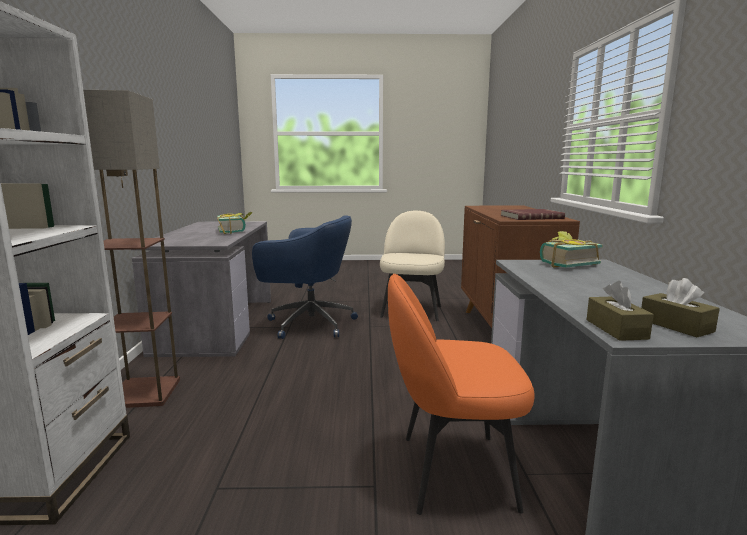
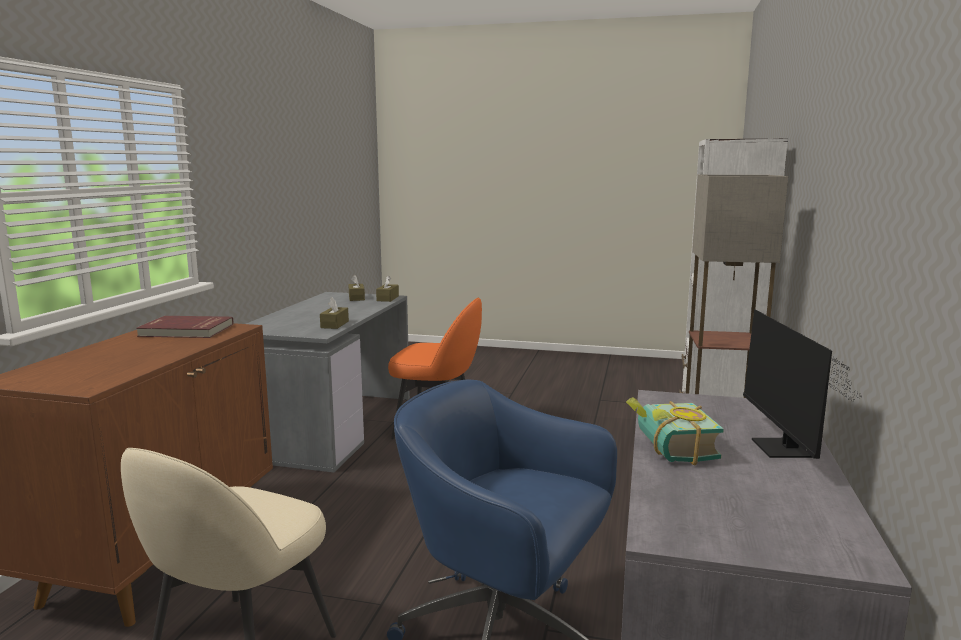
camera: 165 degrees left, 0 degrees up
(184, 233) = (784, 451): none -> monitor
(533, 272) = (334, 324): none -> brown tissue box
(565, 264) = (282, 329): book -> none

